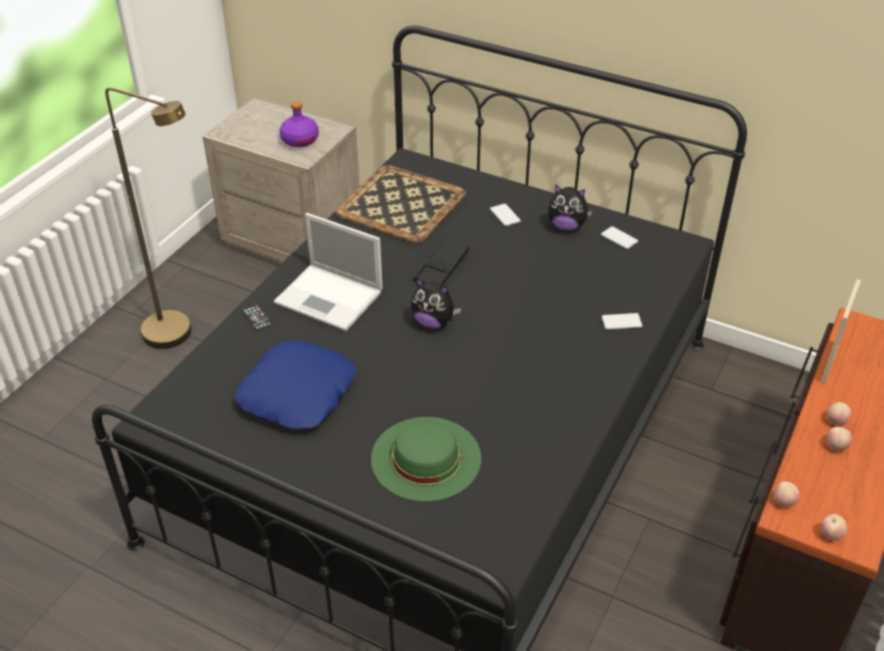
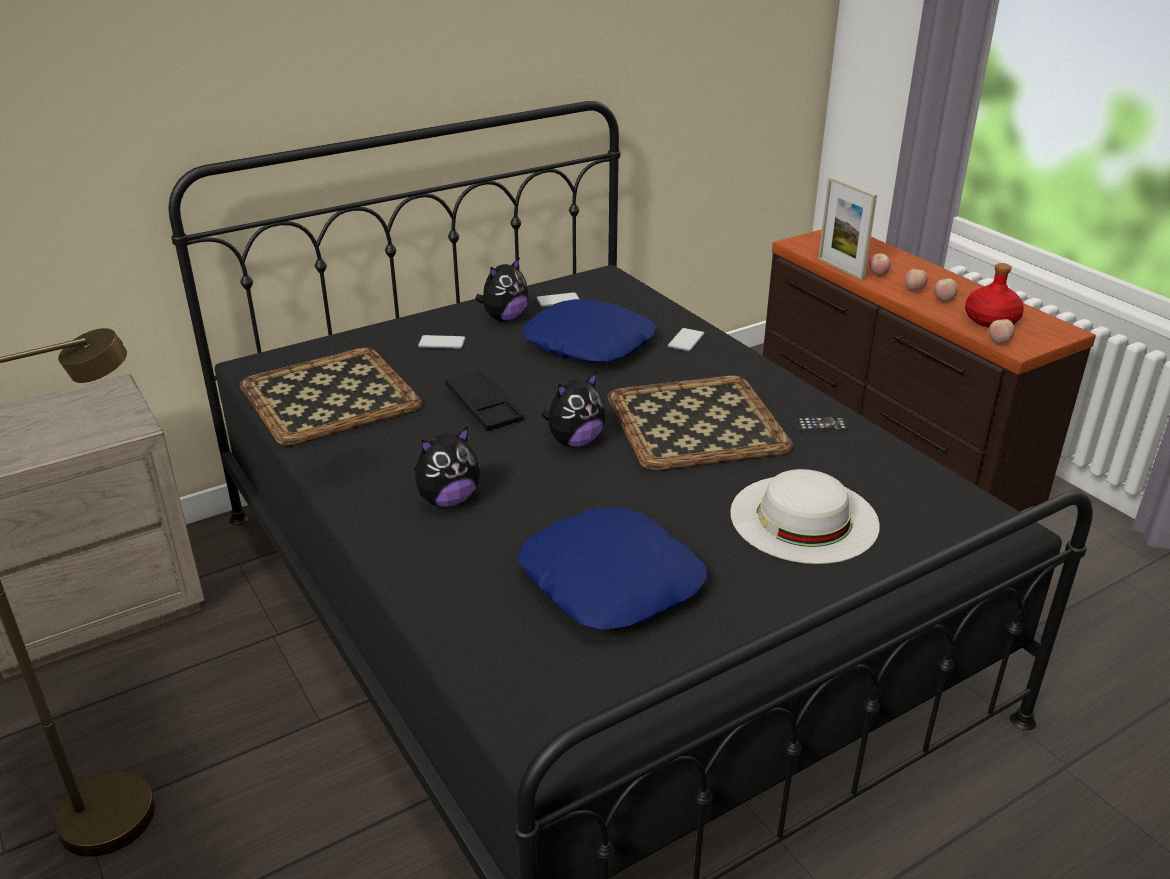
camera: 60 degrees left, 10 degrees down
(256, 317) = (418, 573): phone -> phone (820, 425)
(300, 140) = (86, 419): purple bottle -> none
(330, 298) = (448, 500): laptop -> plush toy
(425, 458) = (804, 518): green hat -> white hat
(507, 368) = (697, 422): none -> tray
(569, 278) = (589, 344): none -> blue pillow
(827, 488) = (991, 320): none -> red bottle
(830, 535) = (1047, 337): apple -> apple (878, 275)

